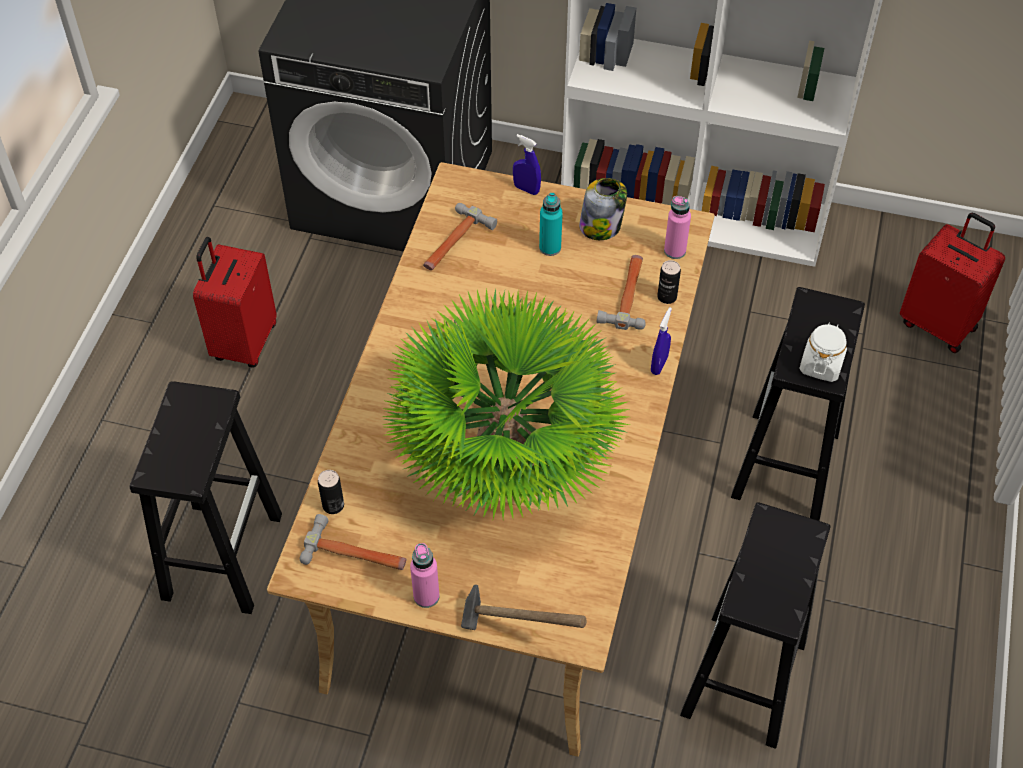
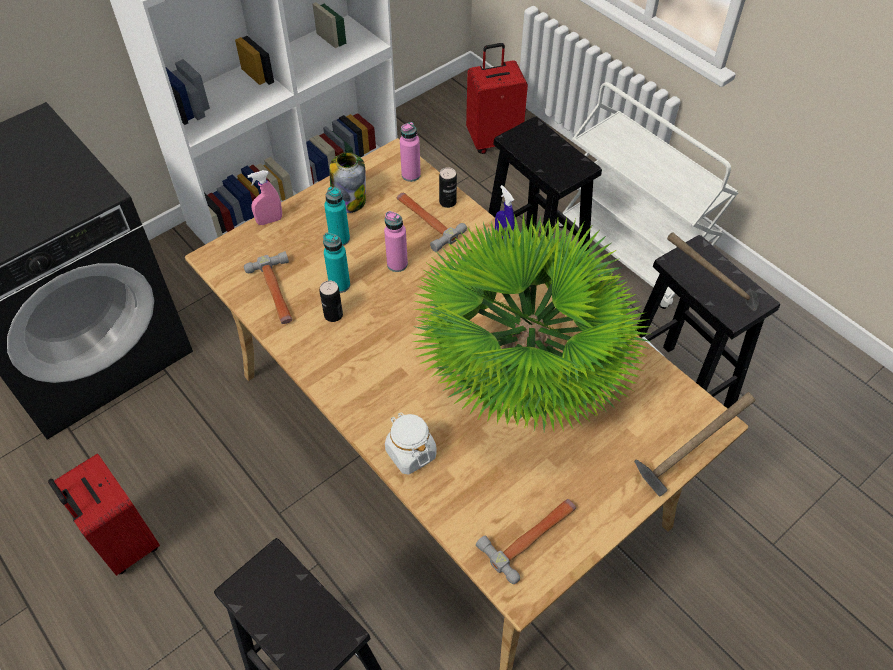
camera: 55 degrees left, 0 degrees up
(333, 505) = (469, 526): can -> can (333, 315)
(426, 596) = (609, 506): pink bottle -> pink bottle (397, 264)
(499, 279) = (339, 285): none -> turquoise bottle
(526, 189) = (269, 220): blue spray bottle -> pink spray bottle
(750, 571) = (709, 296): none -> hammer
(821, 365) = (569, 164): white jar -> white jar (410, 453)
(903, 541) = (631, 252): none -> white cart

